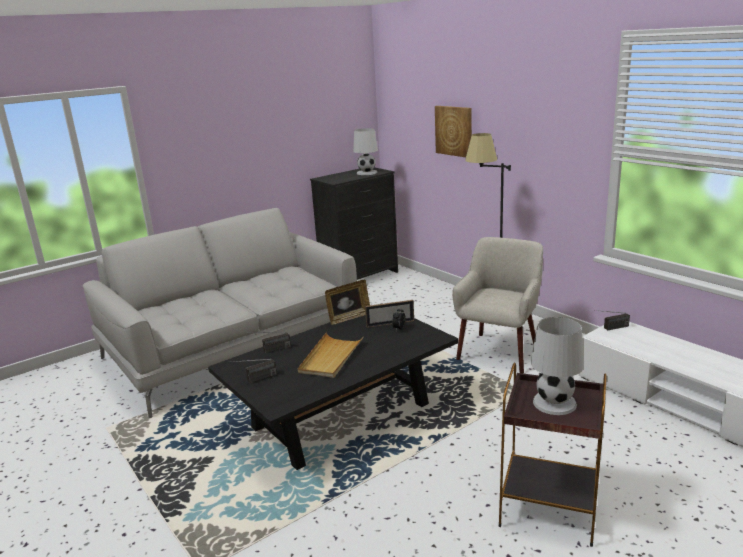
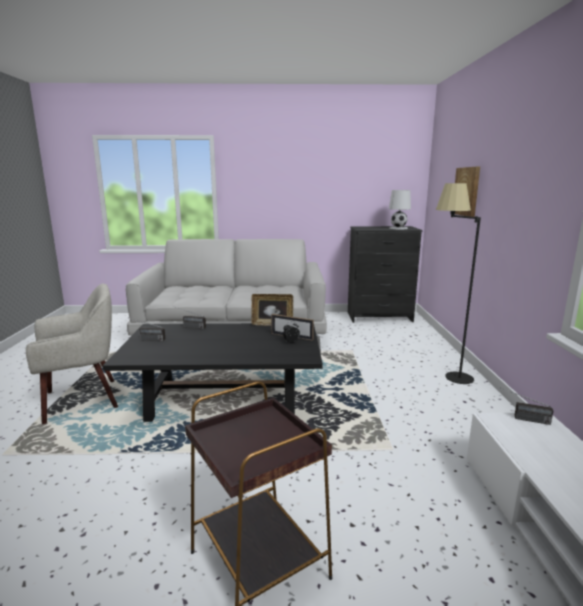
camera: 35 degrees right, 5 degrees down
(330, 358) = (211, 343): beige tray -> none
(499, 352) = (415, 406): beige armchair -> beige armchair (83, 400)
(555, 403) = (259, 440): white table lamp -> none

